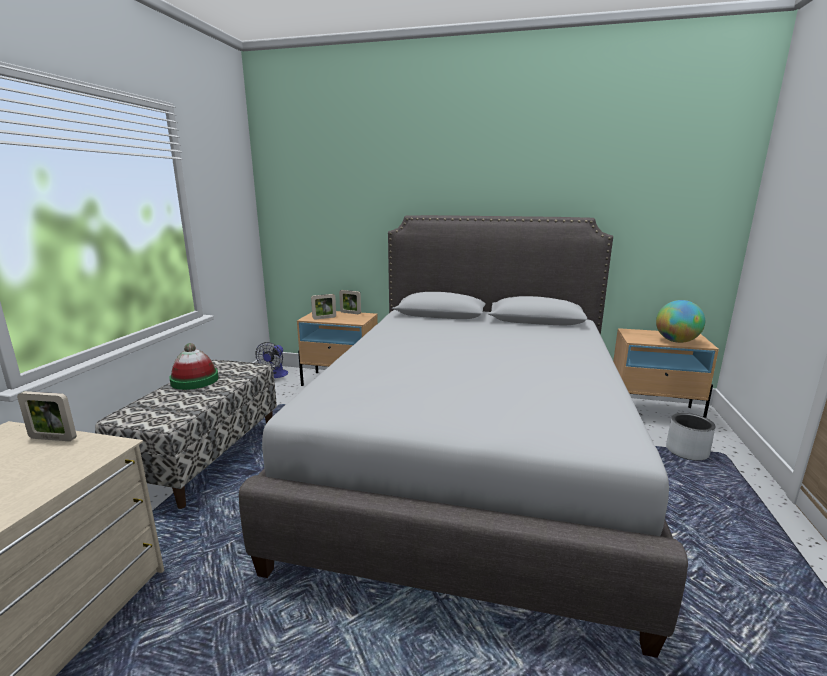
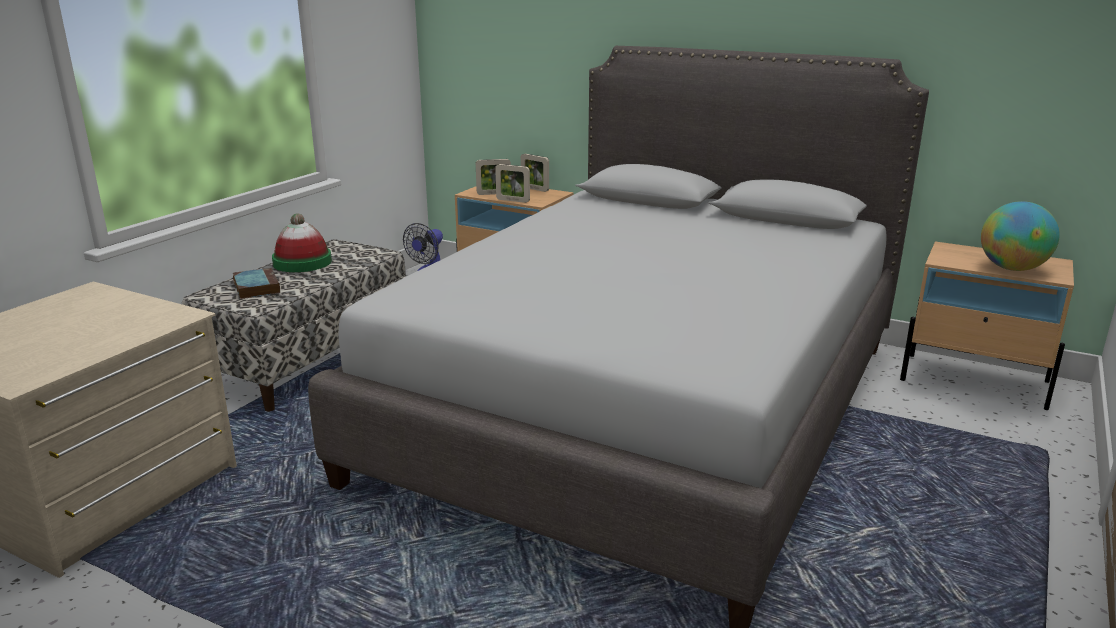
camera: 15 degrees right, 5 degrees up
(53, 438) = (131, 302): picture frame -> picture frame (513, 200)
(161, 405) = (256, 287): none -> book
(687, 451) = (985, 439): grey planter -> none

